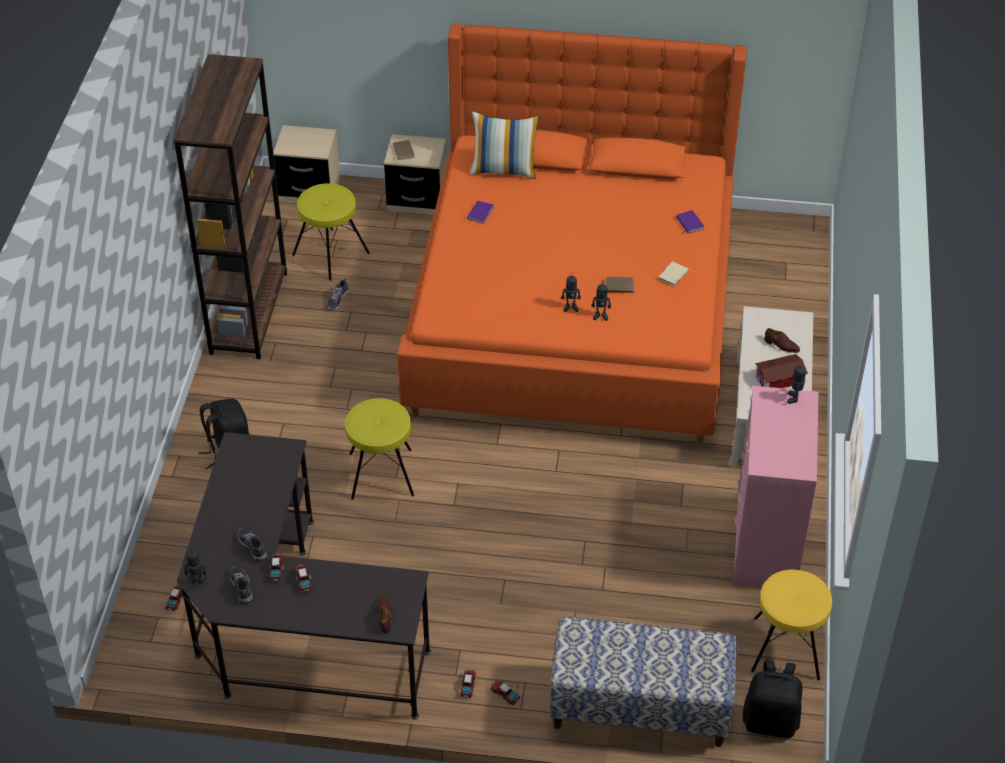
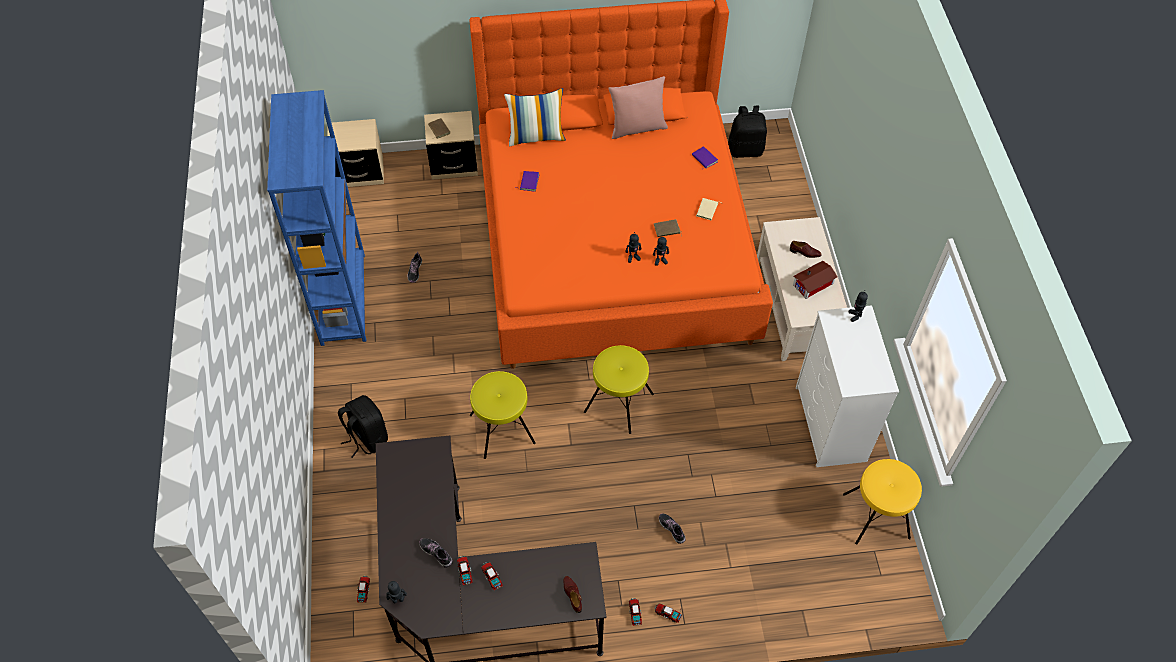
camera: 15 degrees left, 10 degrees up
(241, 587) = (439, 596): shoe -> shoe (672, 529)
(249, 312) = (343, 298): brown bookcase -> blue bookcase
(331, 254) = (396, 229): yellow stool -> yellow stool (619, 403)
(623, 180) = (637, 128): none -> pink pillow
(639, 707) = (779, 599): bench -> none
(766, 544) = (831, 424): pink dresser -> white dresser
(770, 721) = (885, 585): black backpack -> black backpack (745, 149)

